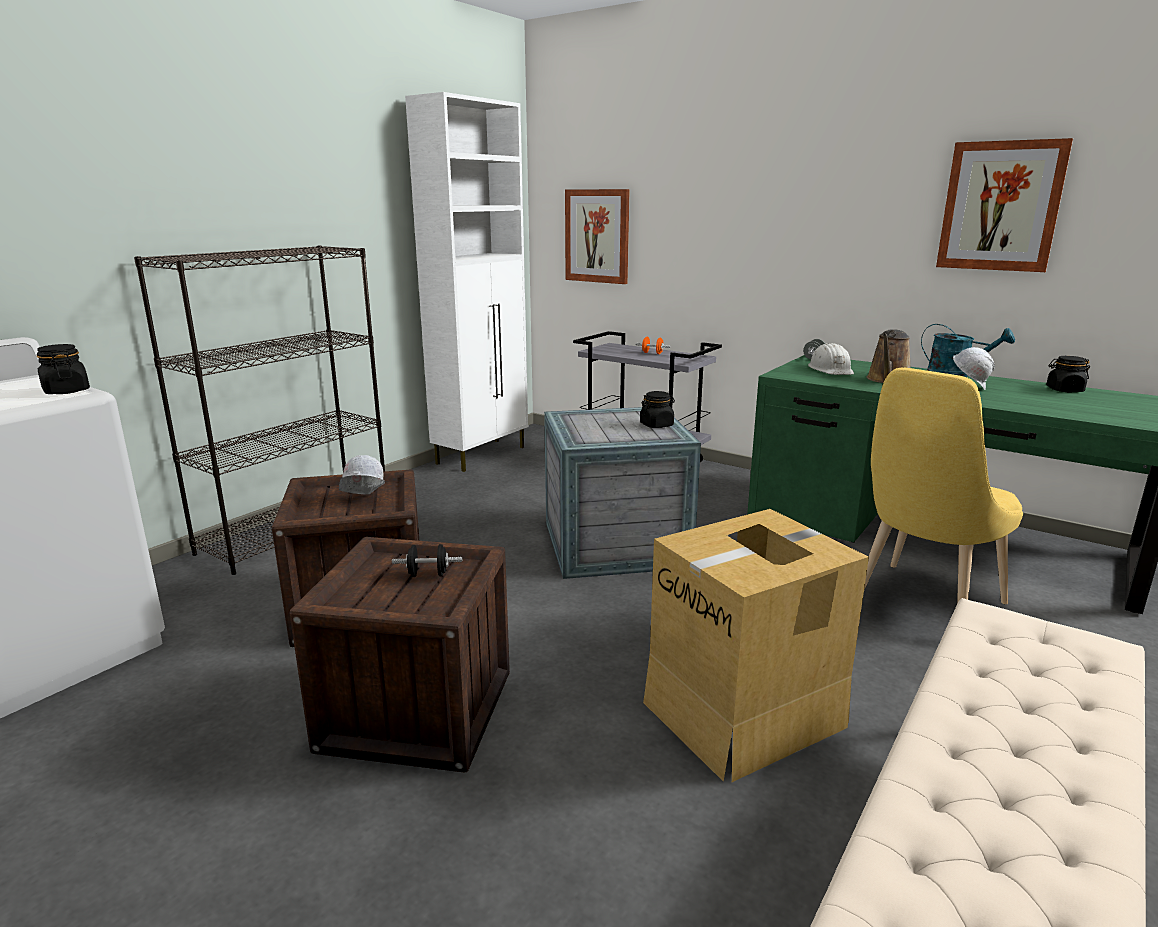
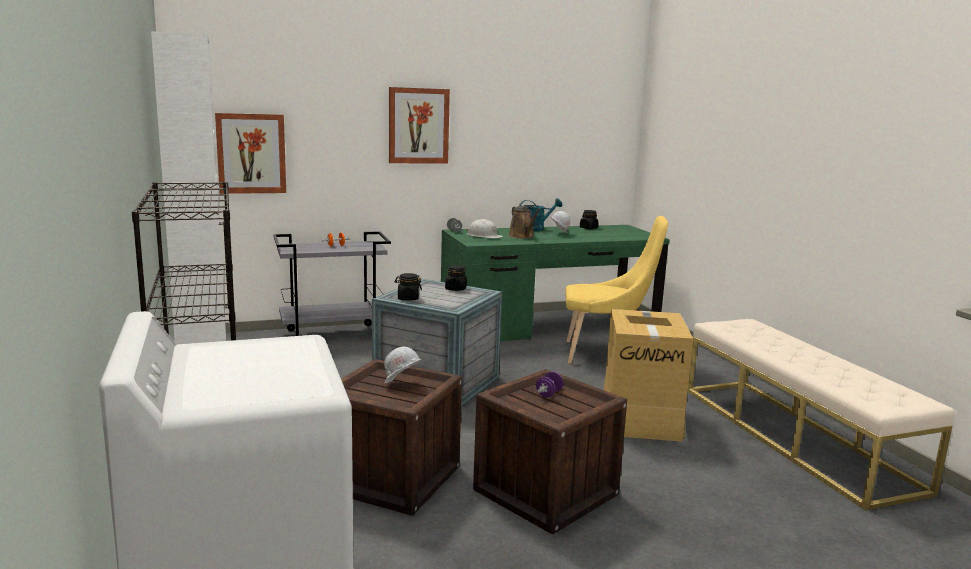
camera: 55 degrees left, 5 degrees down
(66, 391) = (288, 342): black jar -> black jar (408, 298)
(428, 575) = (549, 394): black dumbbell -> purple dumbbell
(921, 607) = (605, 355): yellow chair -> yellow chair turned 75 degrees counterclockwise
(1000, 206) = (540, 131): picture -> picture (418, 126)

